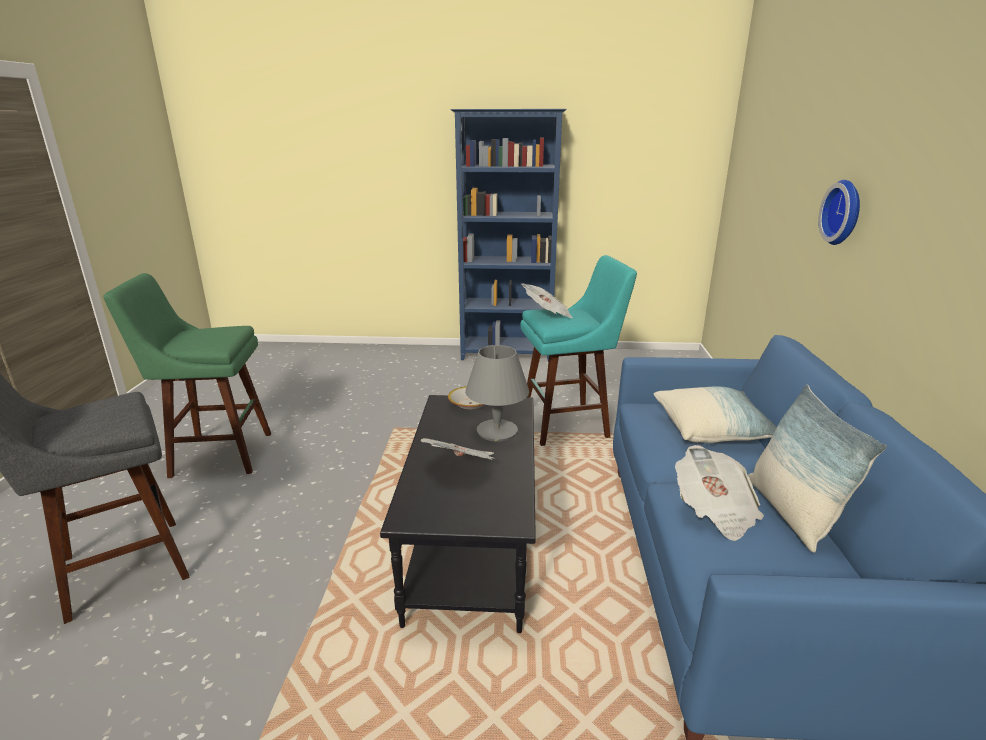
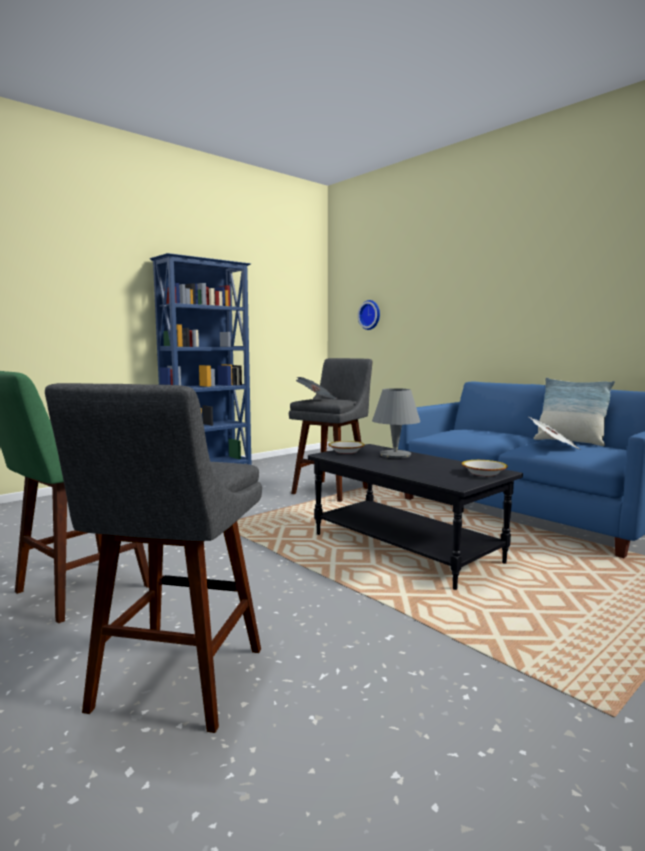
camera: 45 degrees left, 15 degrees down
(462, 466) = (421, 467): newspaper -> none
(486, 513) = (484, 473): none -> bowl
(569, 424) = (332, 490): turquoise stool -> grey stool
(712, 429) = (480, 432): pillow -> none
(844, 212) = (470, 314): wall clock -> wall clock (370, 315)

